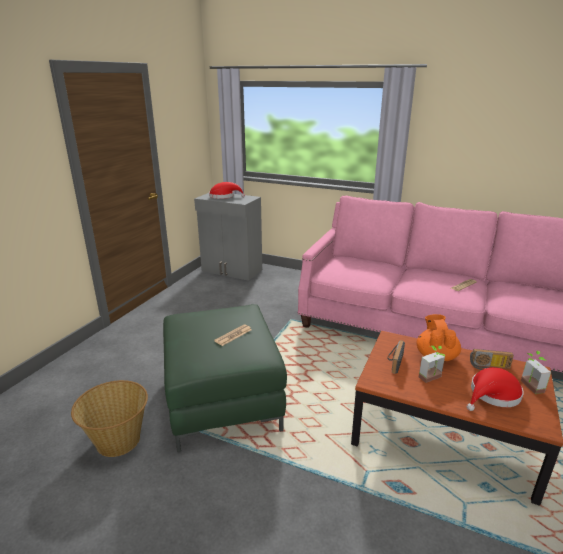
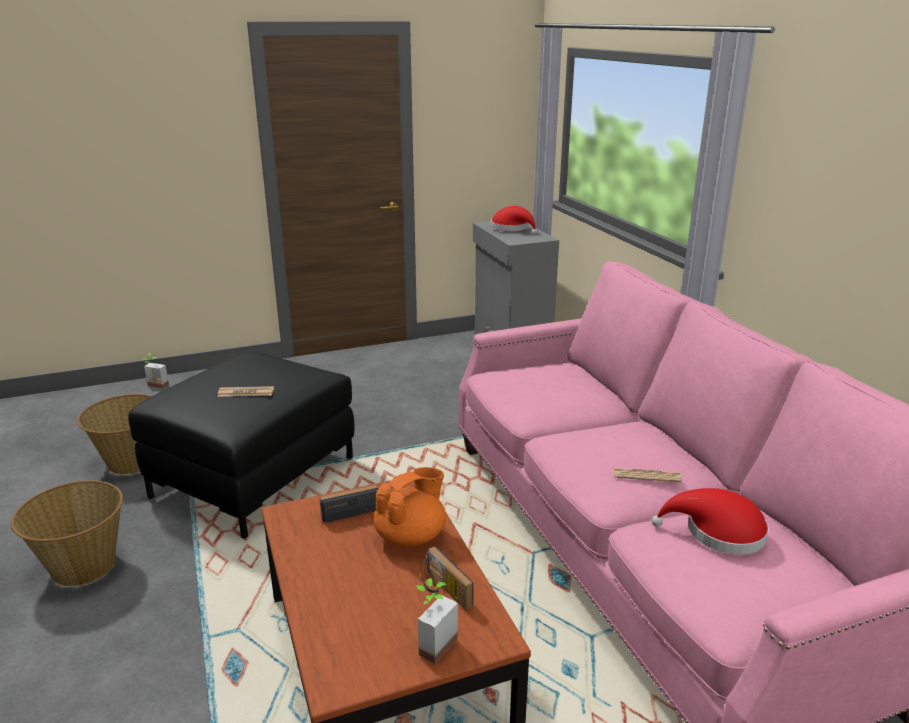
camera: 45 degrees right, 0 degrees up
(216, 517) = (83, 565): none -> basket
(222, 399) = (254, 477): green ottoman -> black ottoman
(433, 379) = (345, 554): potted plant -> potted plant (155, 387)
(492, 395) = (366, 615): red hat -> red hat (718, 532)

